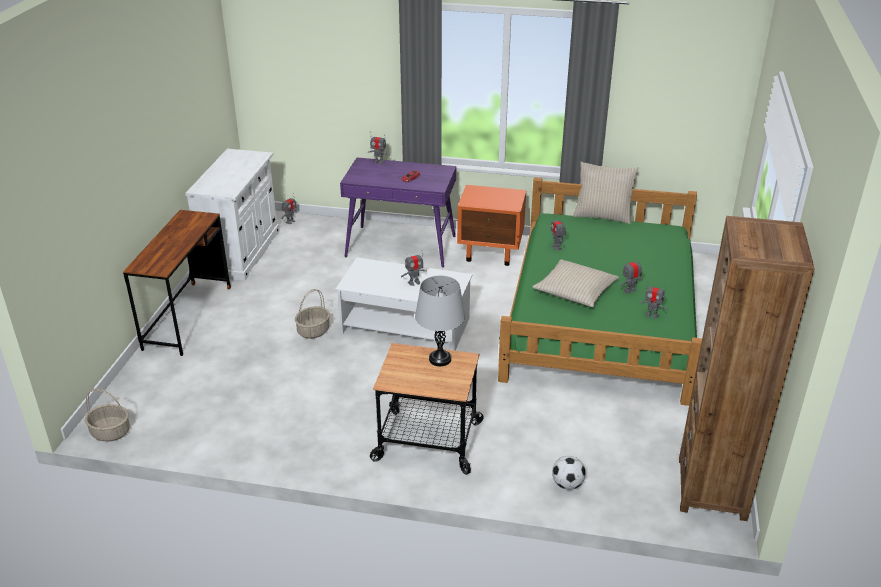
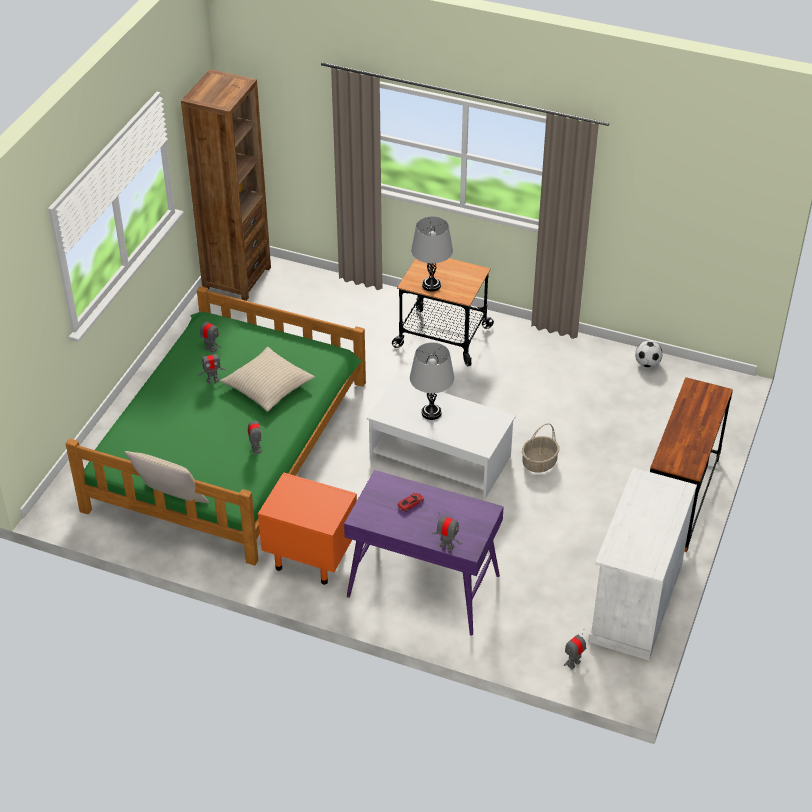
camera: 170 degrees left, 10 degrees up
(111, 432) = (716, 376): basket -> none
(414, 282) = (431, 413): toy robot -> grey table lamp
(567, 484) = (343, 293): football -> football (647, 364)

